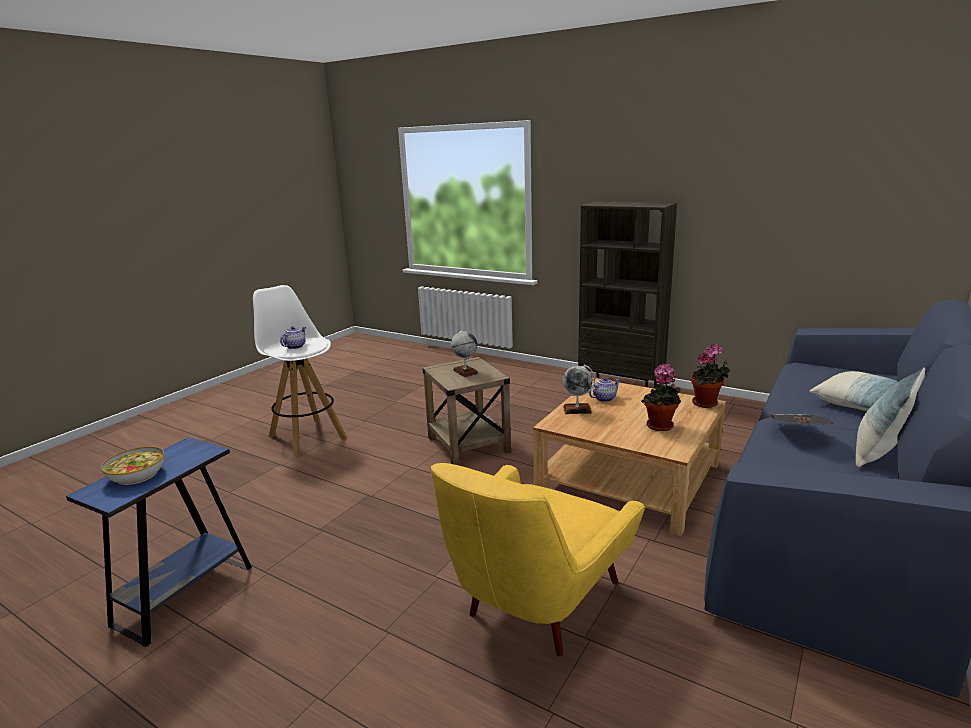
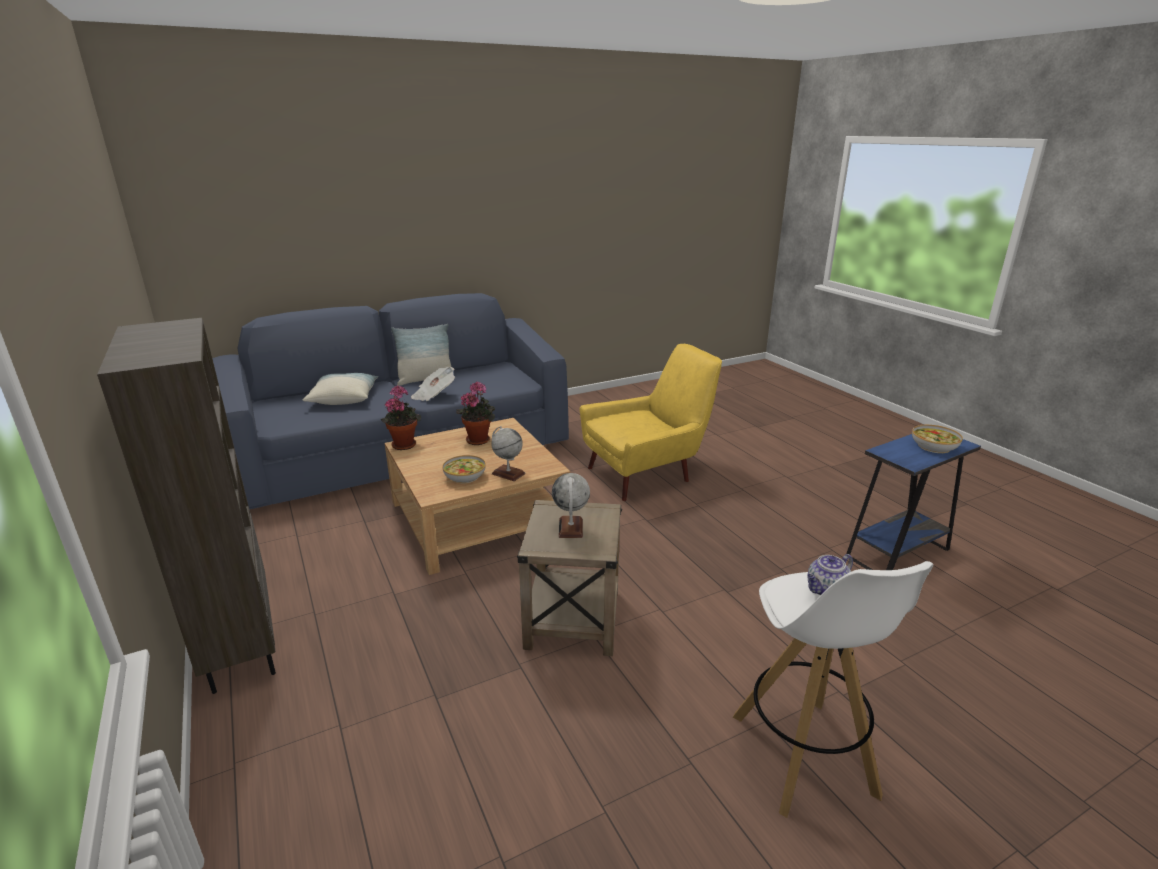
camera: 150 degrees left, 5 degrees up
(604, 398) = (464, 476): teapot -> bowl

